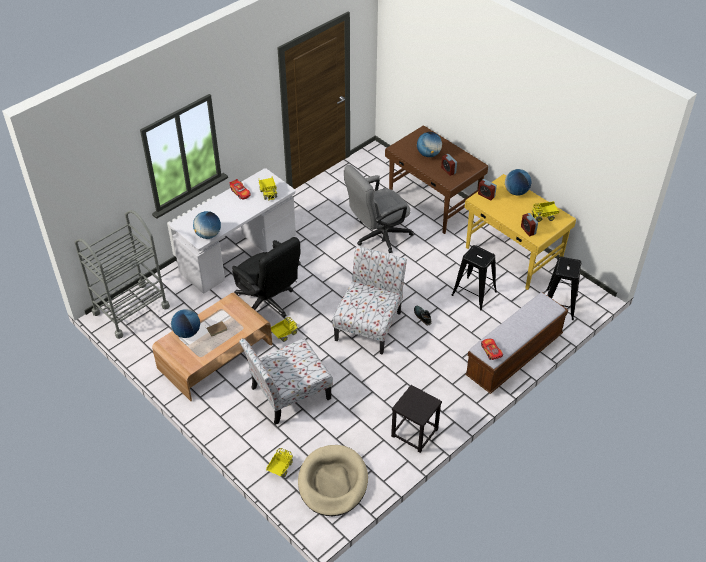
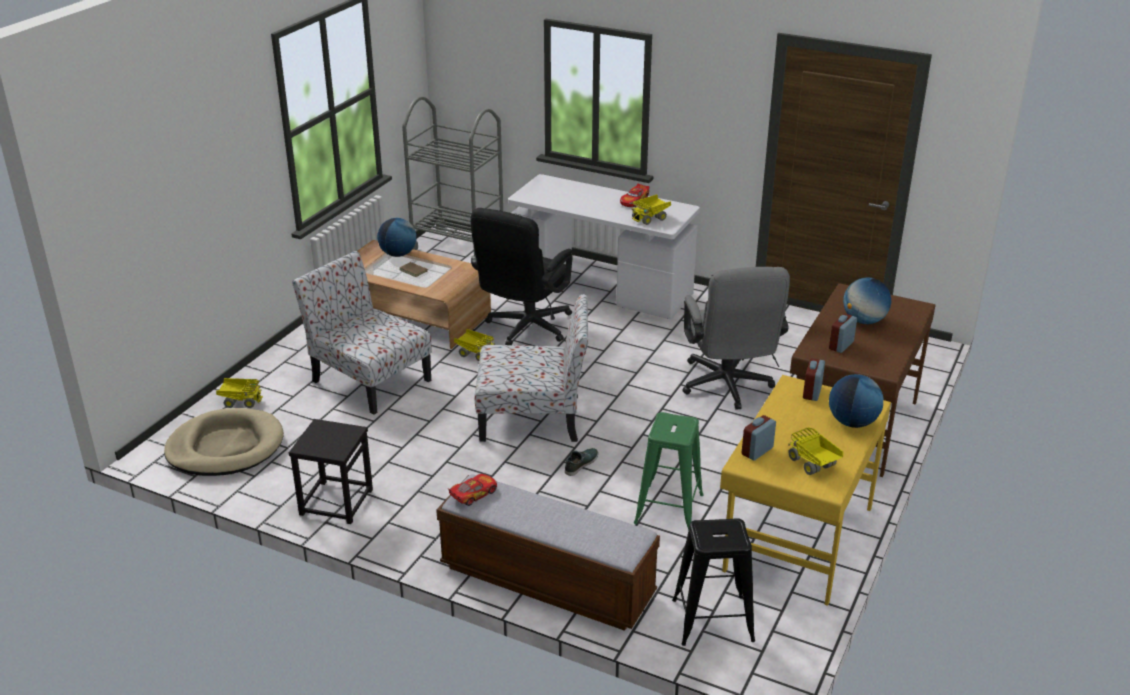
camera: 70 degrees right, 15 degrees down
(208, 235) = (537, 199): globe -> none
(377, 236) = (727, 388): grey office chair -> grey office chair turned 135 degrees counterclockwise
(474, 293) = (669, 509): black stool -> green stool

